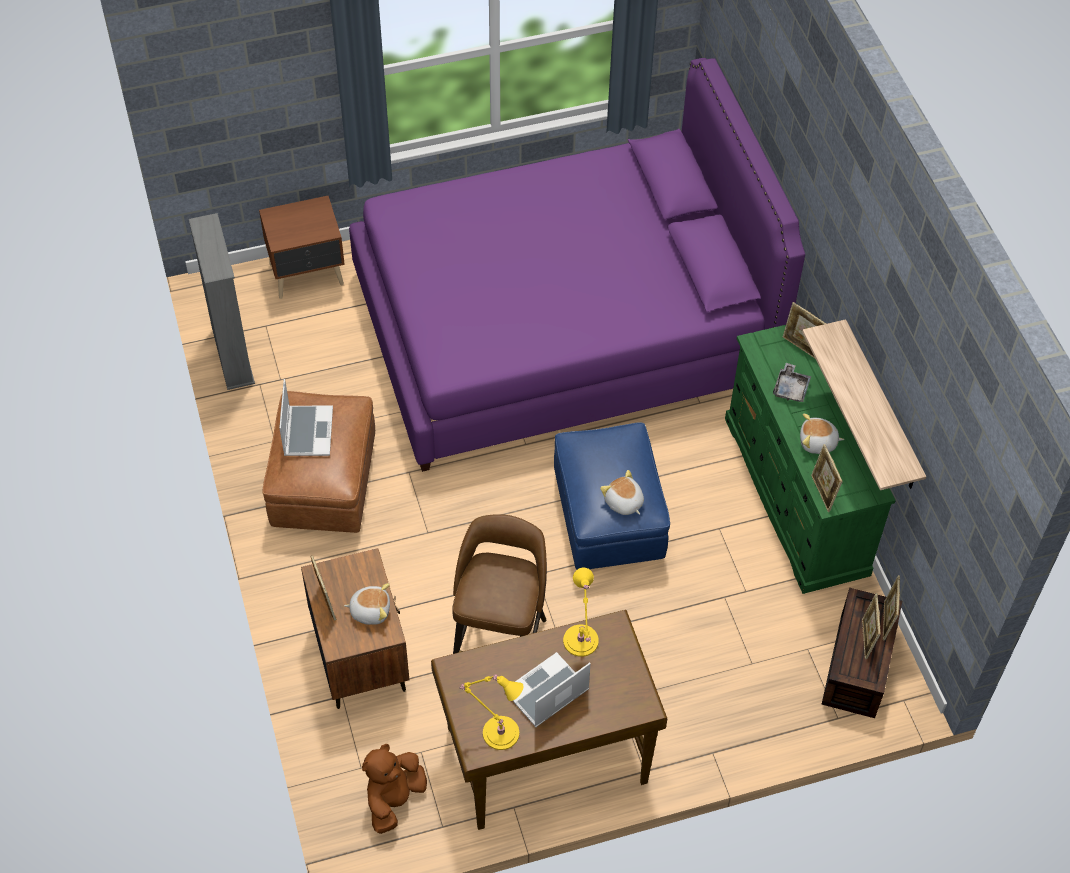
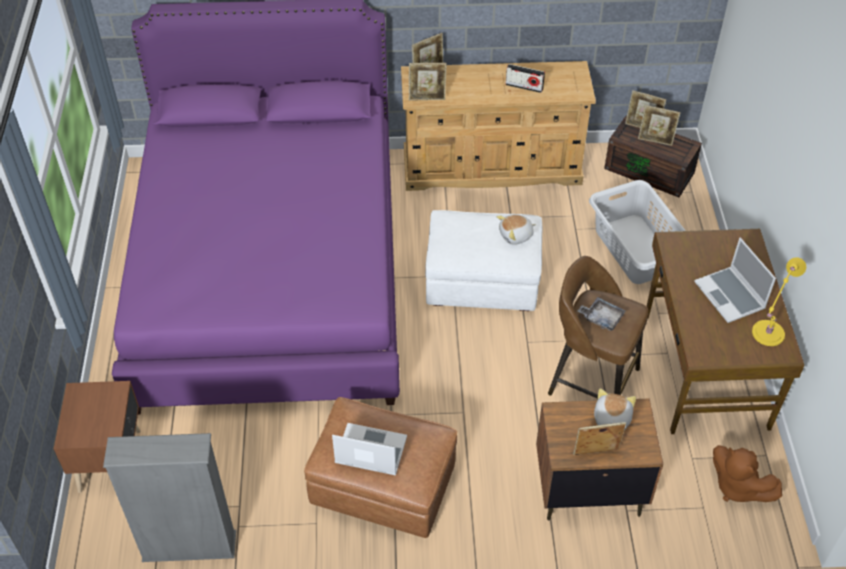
camera: 75 degrees left, 5 degrees down
(580, 643) = (685, 265): yellow table lamp -> none
(608, 517) = (482, 283): blue ottoman -> white ottoman
(714, 665) = (636, 248): none -> grey laundry basket
(791, 388) = (466, 89): grey tray -> grey tray (601, 318)
(796, 496) = (492, 167): green dresser -> beige dresser
(818, 443) = (524, 86): plush toy -> radio
(822, 493) = (572, 95): picture frame -> picture frame (427, 98)
(881, 408) = (535, 22): shelf -> none

